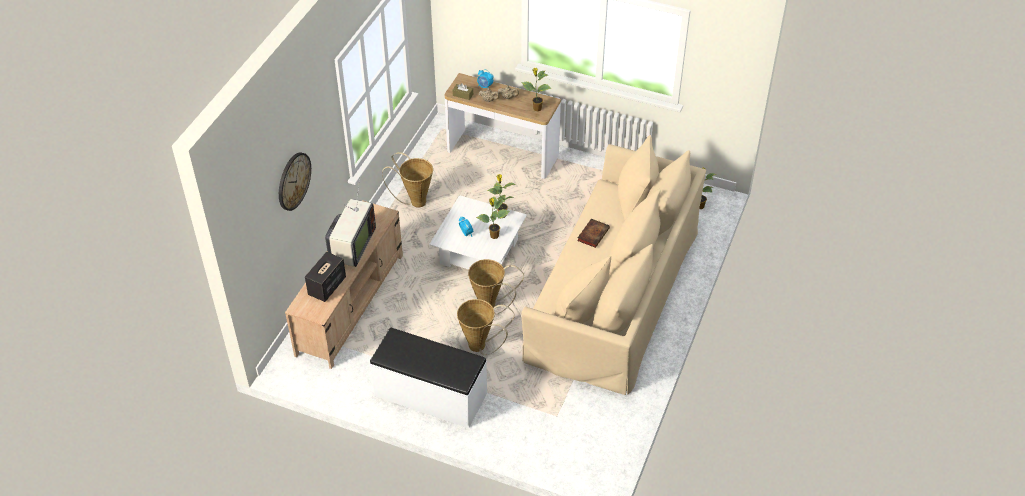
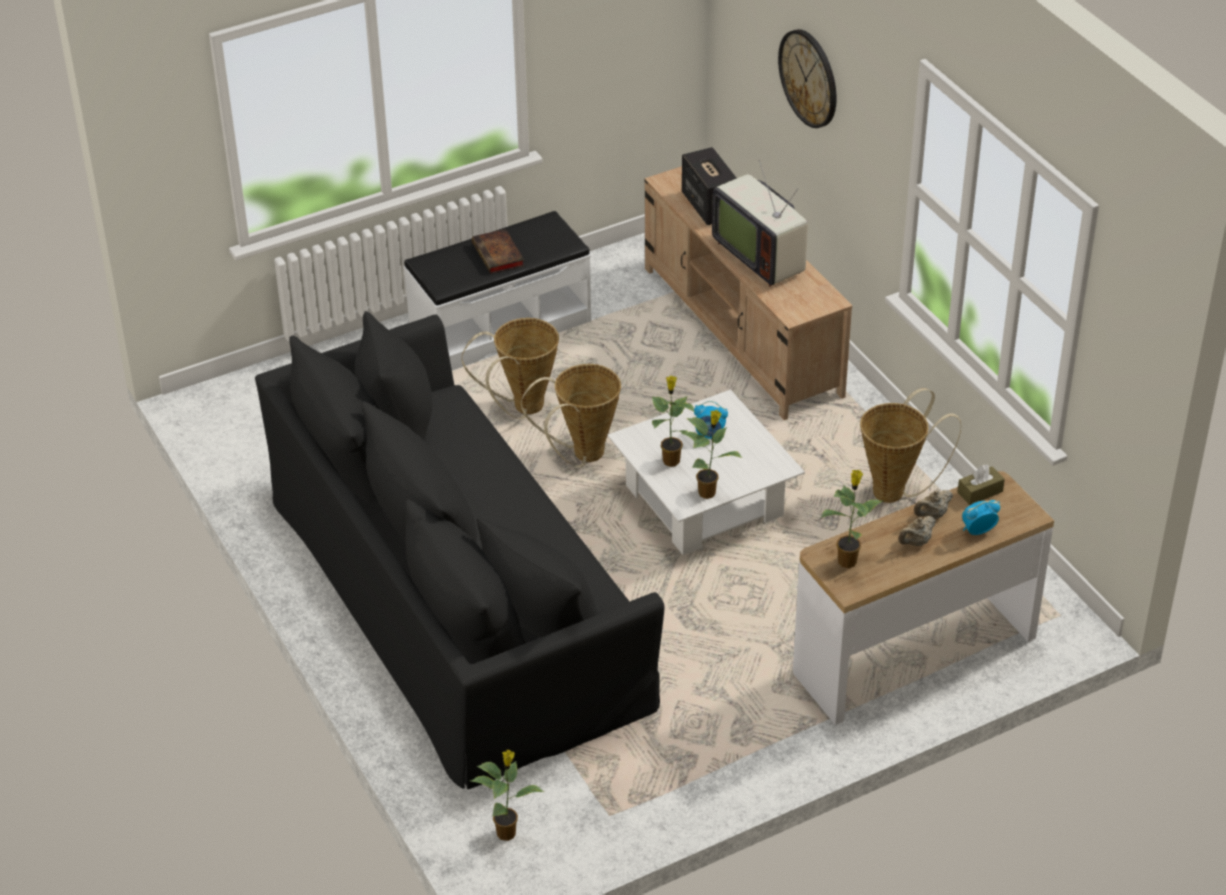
camera: 130 degrees right, 5 degrees down
(593, 234) = (527, 529): book -> book (499, 255)
(613, 291) = (457, 596): beige sofa -> black sofa

